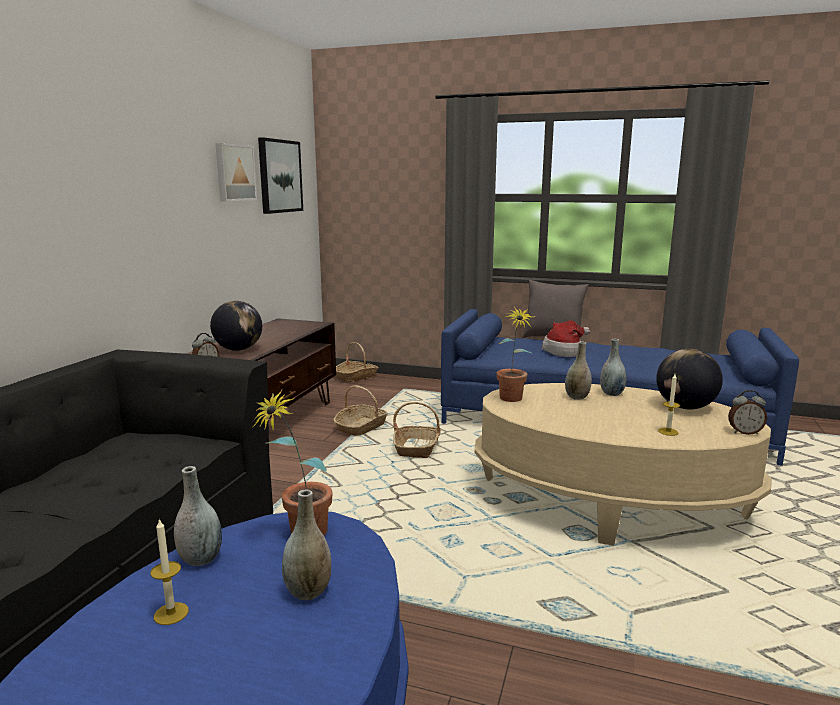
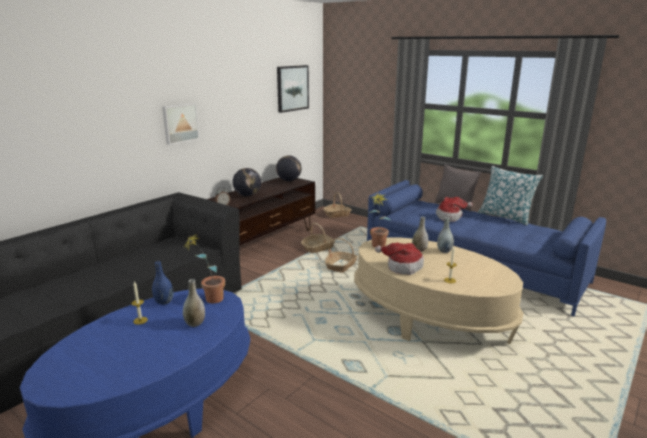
camera: 20 degrees right, 5 degrees up
(200, 559) = (164, 302): grey vase -> blue vase
(234, 173) = (258, 90): picture -> picture (180, 123)
(579, 423) = (402, 267): none -> hat
(632, 344) = (505, 217): none -> pillow
(685, 407) = (481, 267): globe -> globe (289, 180)
(744, 432) = (498, 288): alarm clock -> none

